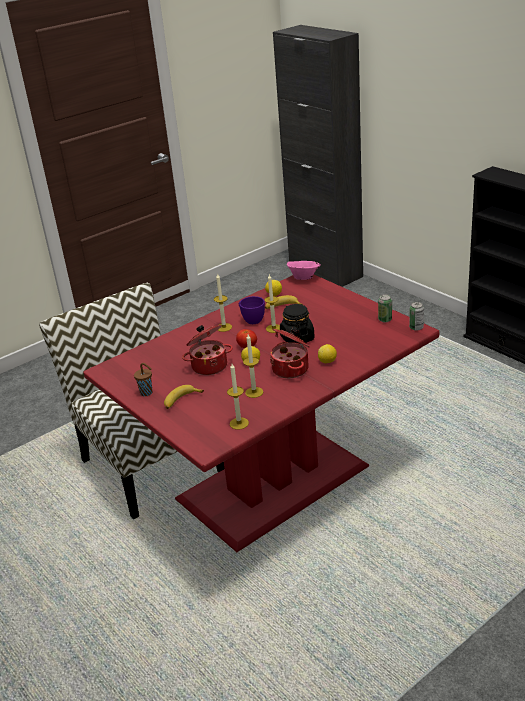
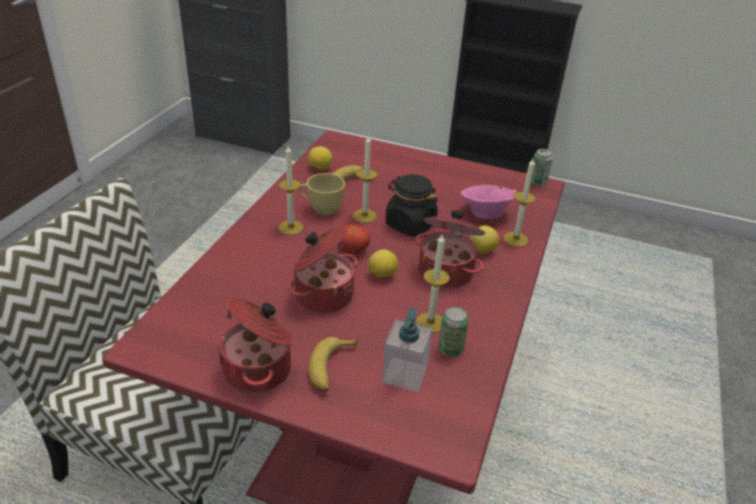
camera: 35 degrees left, 5 degrees up
(147, 393) = (260, 370): brown cup -> cooking pot
(215, 412) = (404, 374): none -> soap dispenser
(239, 423) = (458, 384): candle -> candle (515, 239)
(251, 320) = (321, 209): purple cup -> yellow cup
(303, 278) = (338, 140): pink bowl -> pink bowl (484, 214)
(385, 319) = (492, 178): can -> can (450, 349)

